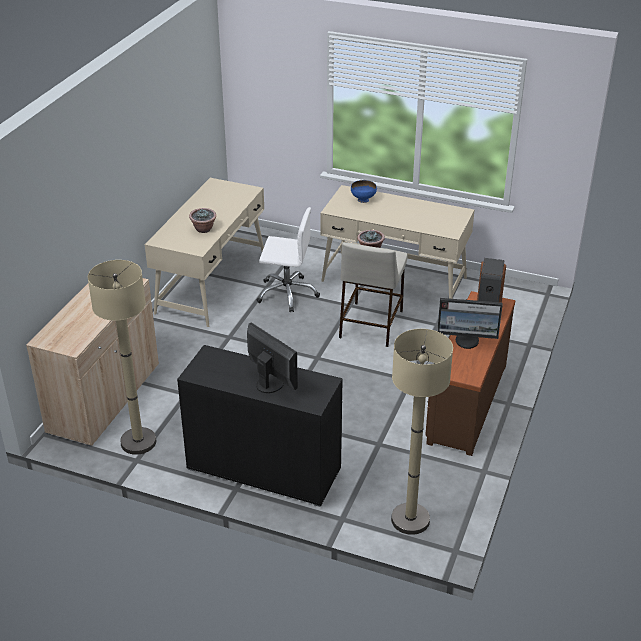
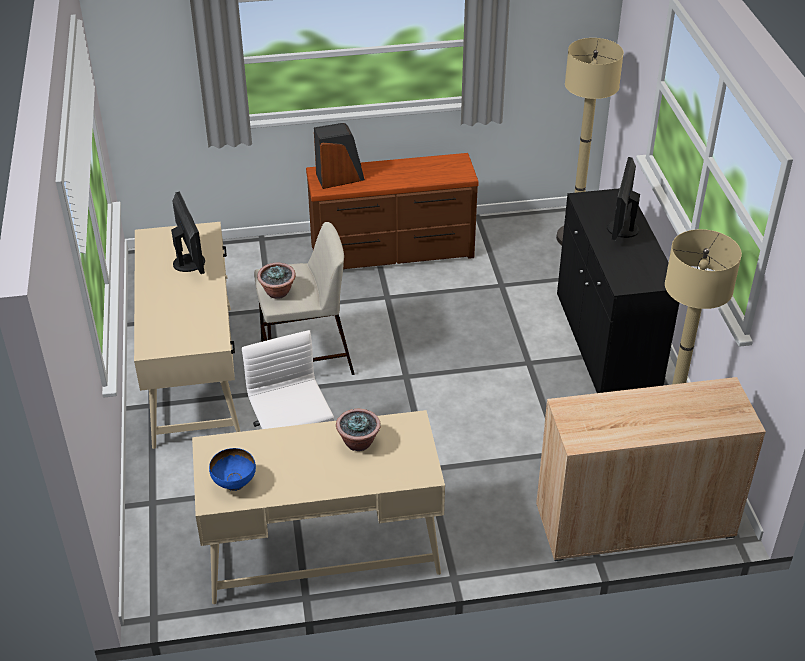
camera: 120 degrees left, 5 degrees up
(363, 200) = (167, 324): blue bowl -> blue bowl (234, 483)
(467, 341) = (404, 175): monitor -> monitor (190, 262)

